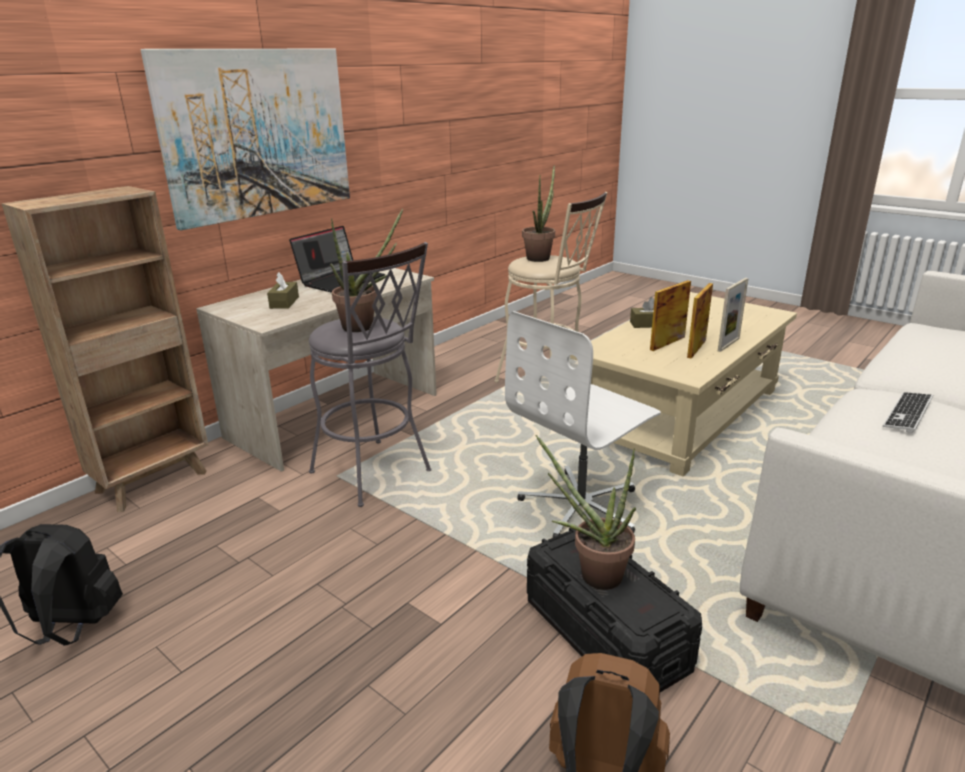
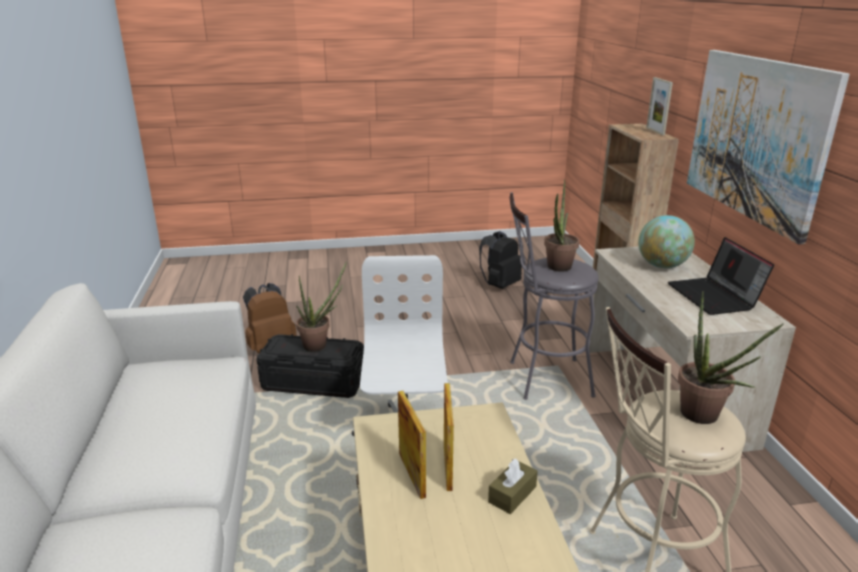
camera: 130 degrees right, 0 degrees up
(284, 302) = (662, 266): brown tissue box -> globe
(728, 344) = (389, 505): picture frame -> picture frame (655, 131)
(907, 413) = (159, 436): keyboard -> none

